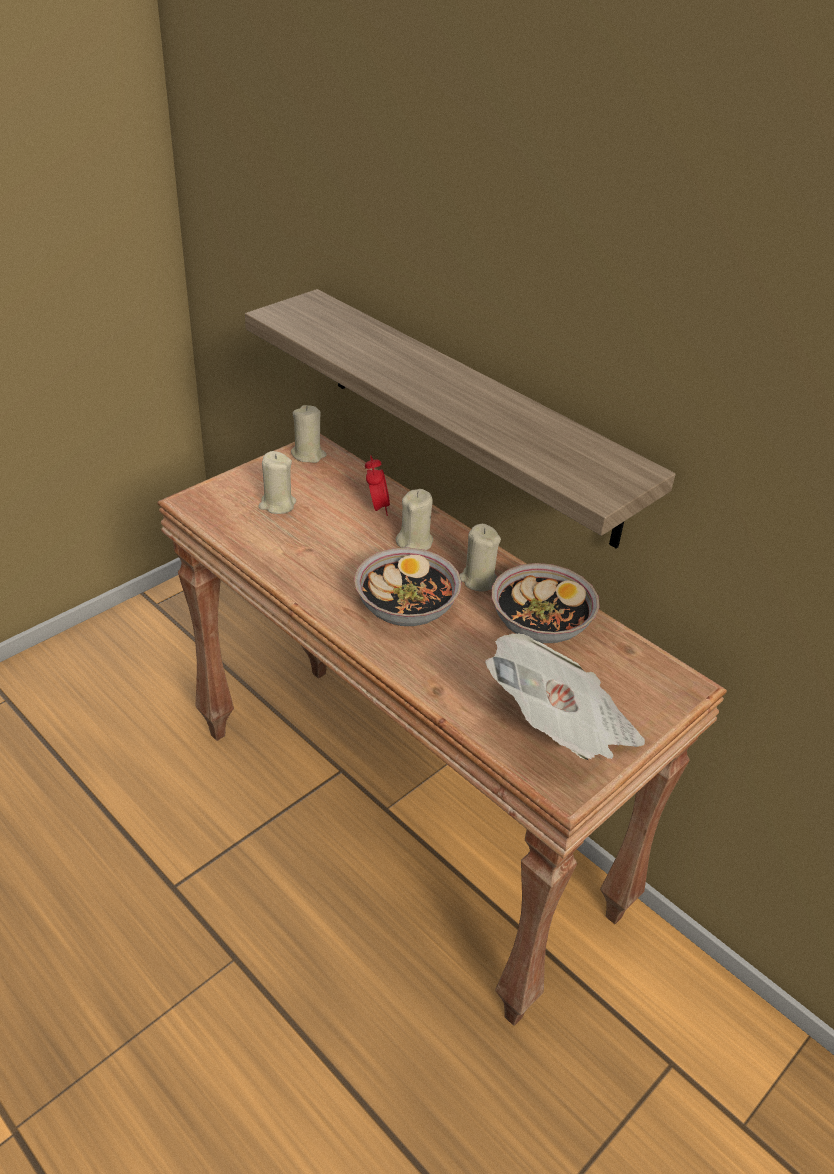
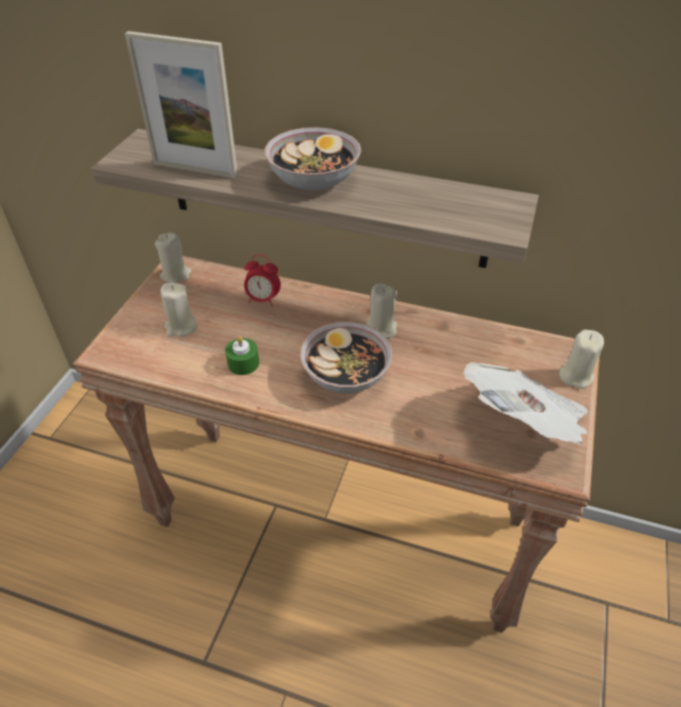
camera: 25 degrees left, 5 degrees up
(311, 559) = (243, 363): none -> green candle
(337, 342) = (195, 169): none -> picture frame
(377, 508) = (263, 300): alarm clock -> alarm clock turned 135 degrees clockwise
(415, 542) = (312, 317): beige candle -> beige candle (575, 376)
(540, 624) = (449, 346): bowl -> bowl (313, 179)

